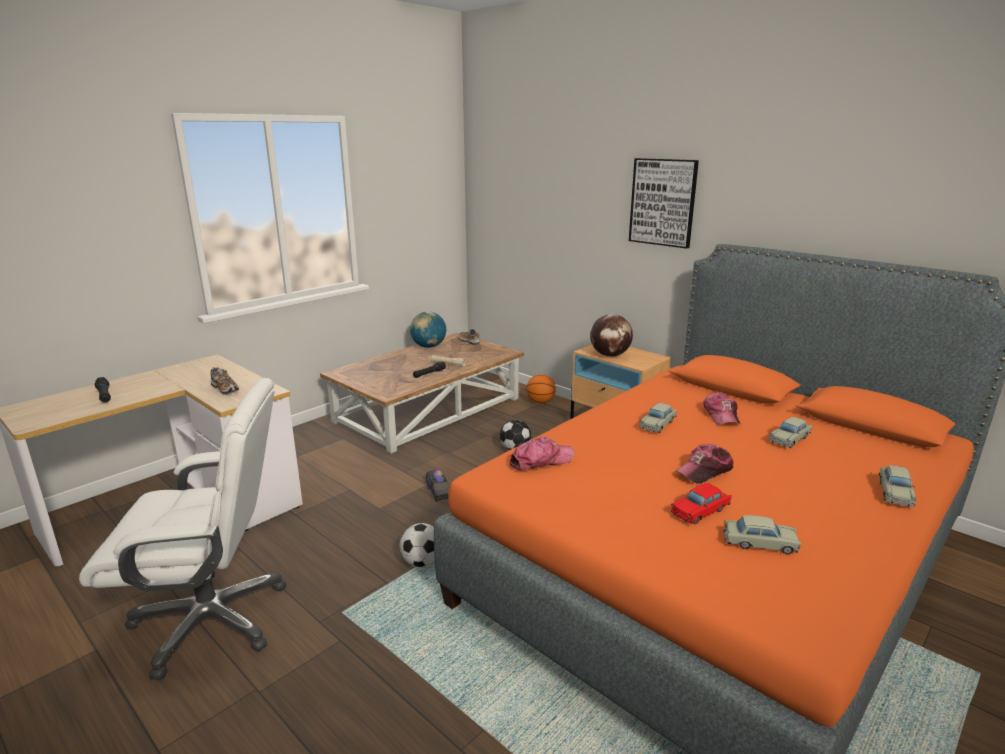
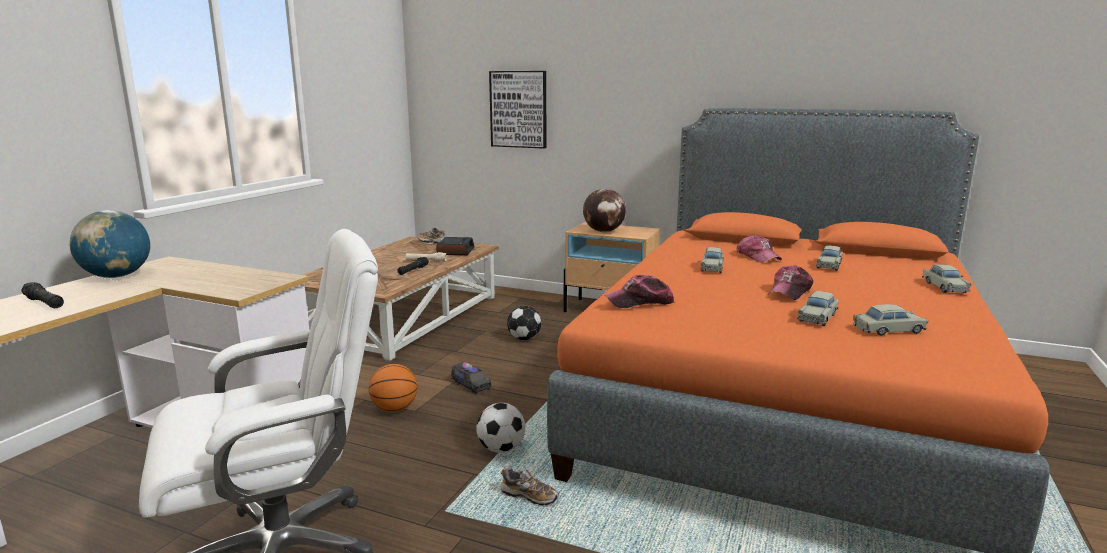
camera: 20 degrees left, 5 degrees down
(225, 389) = (219, 282): shoe -> shoe (529, 497)
(428, 346) = (390, 249): globe -> globe (117, 276)
(481, 355) = (455, 251): none -> alarm clock
(540, 402) = (519, 297): basketball -> basketball (394, 409)
(541, 461) = (640, 302): cap -> cap turned 150 degrees counterclockwise
(663, 202) = (641, 75): picture -> picture (518, 109)
(700, 511) = (818, 317): red toy car -> beige toy car

